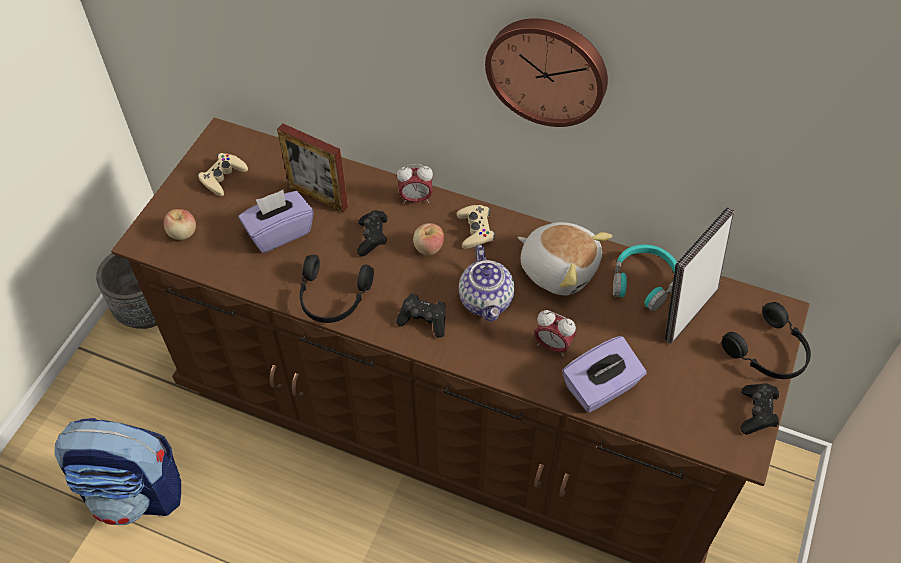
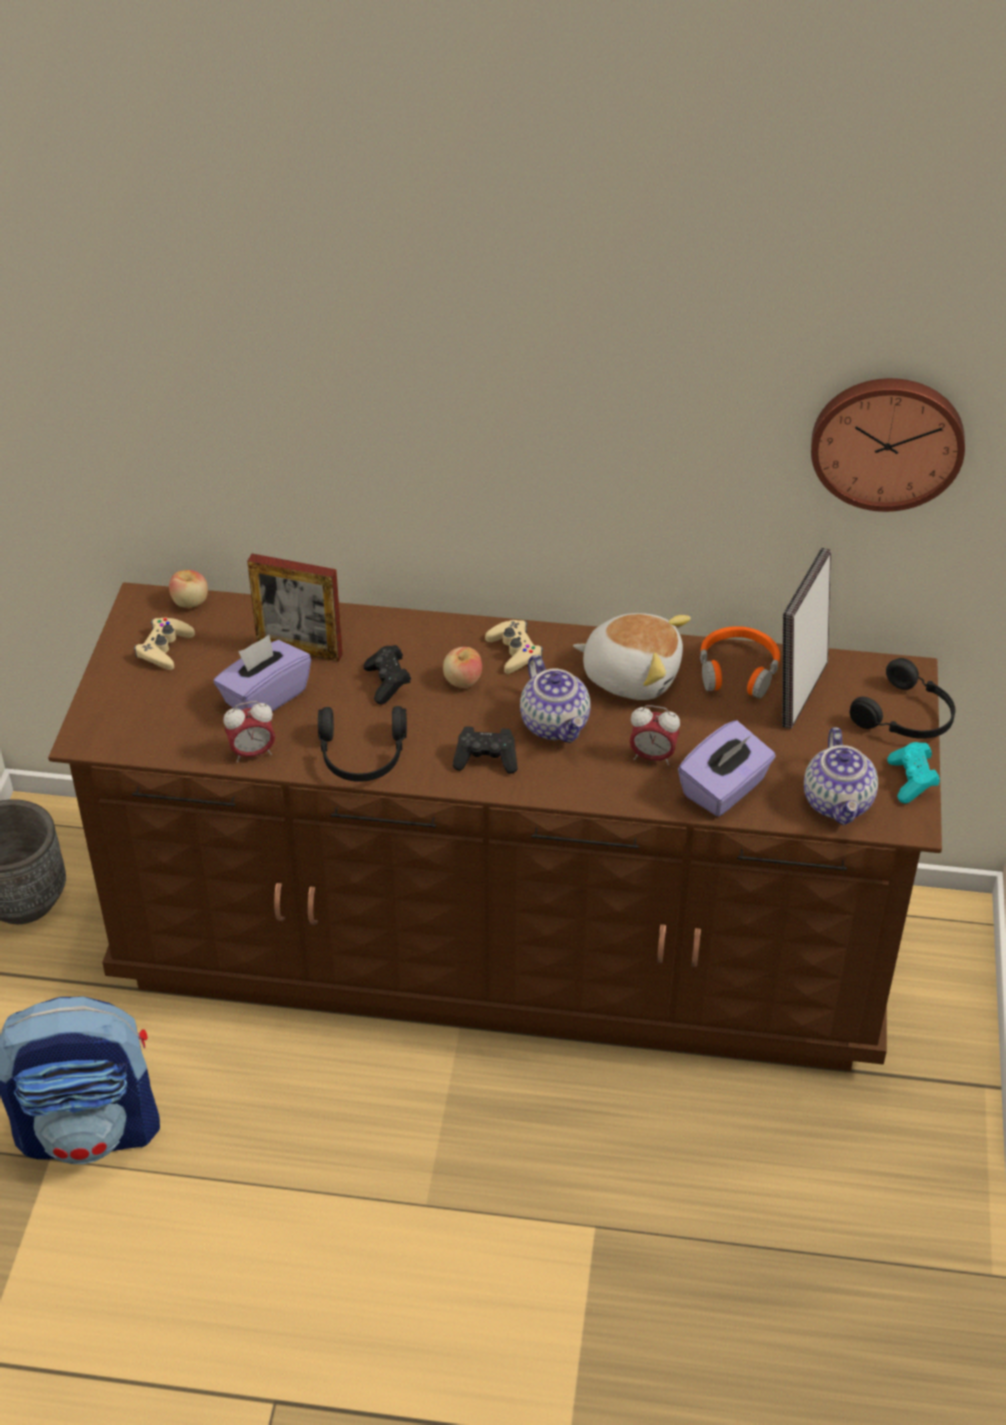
camera: 15 degrees left, 10 degrees down
(183, 233) = (137, 720): apple -> apple (190, 602)
(416, 199) = (426, 630): alarm clock -> alarm clock (252, 753)
(548, 69) = (585, 423): wall clock -> wall clock (887, 440)
(643, 281) = (738, 670): turquoise headphones -> orange headphones
(690, 421) = (838, 803): none -> teapot
(756, 414) = (911, 781): black game controller -> turquoise game controller

